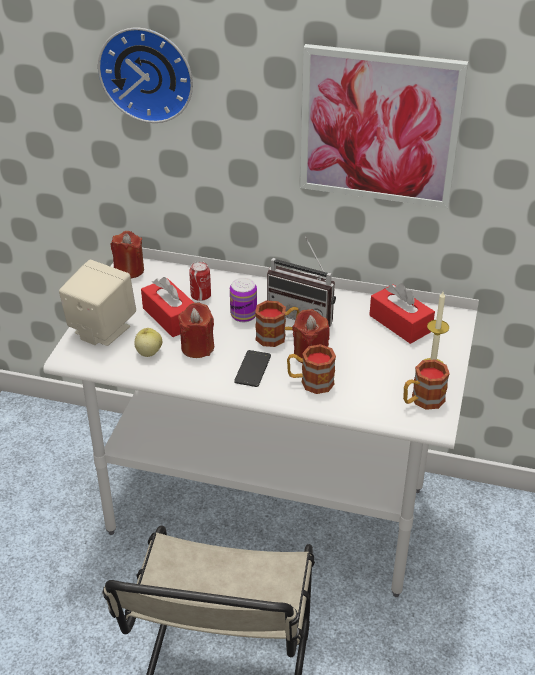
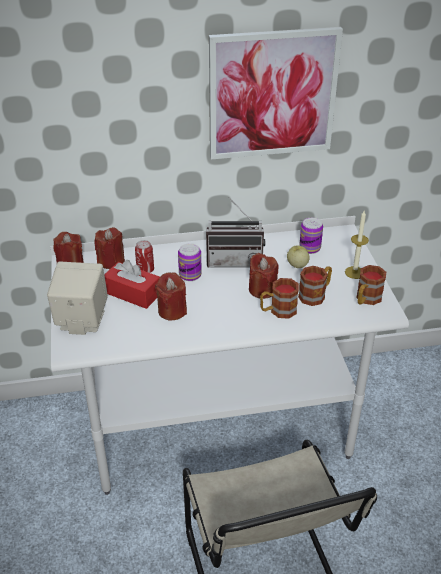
camera: 25 degrees left, 0 degrees up
(148, 73) = (67, 86): wall clock -> none
(148, 352) = (135, 327): apple -> apple (297, 265)
(172, 277) = (111, 261): none -> red candle
(252, 369) = (227, 314): phone -> none
(277, 336) = (227, 283): mug -> mug (315, 294)
(400, 323) = (309, 248): red tissue box -> can

